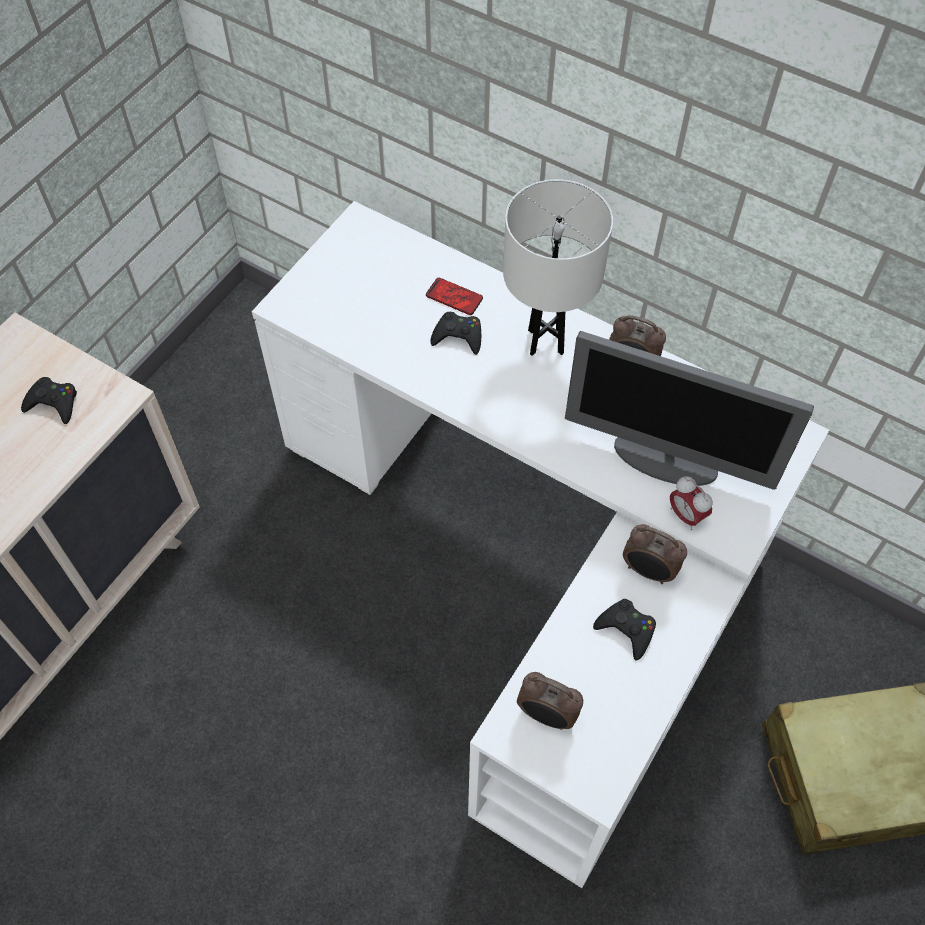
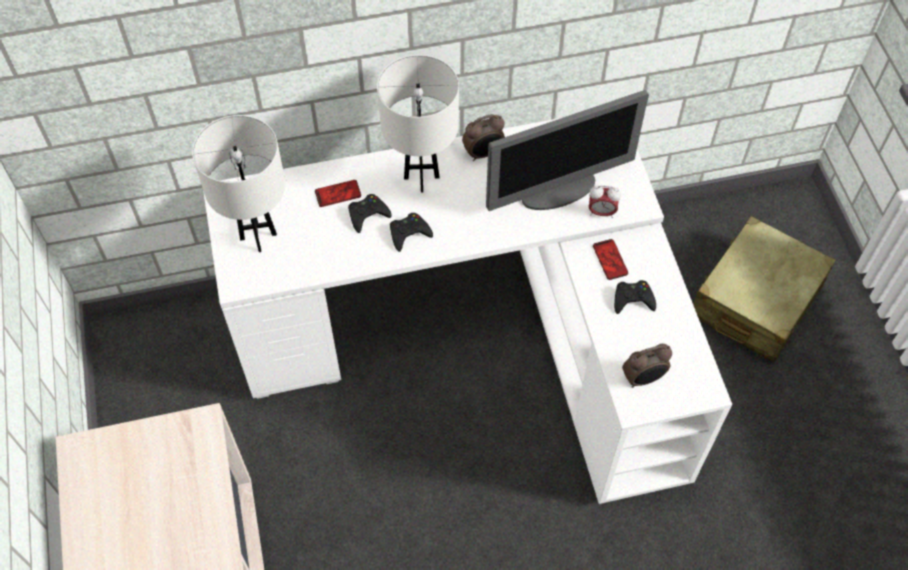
camera: 45 degrees left, 0 degrees up
(53, 403) = (161, 466): black game controller -> black game controller (409, 233)
(346, 280) = (258, 236): none -> white table lamp
(648, 571) = (610, 260): alarm clock -> phone

